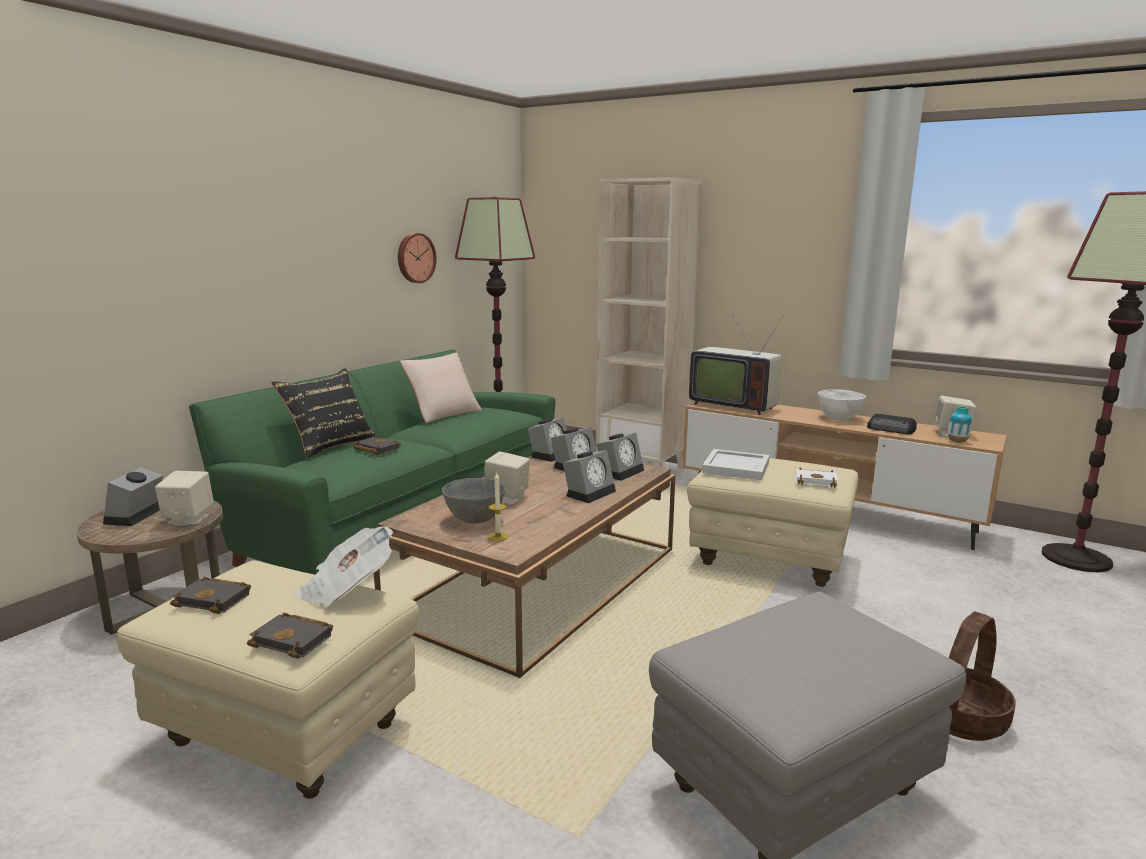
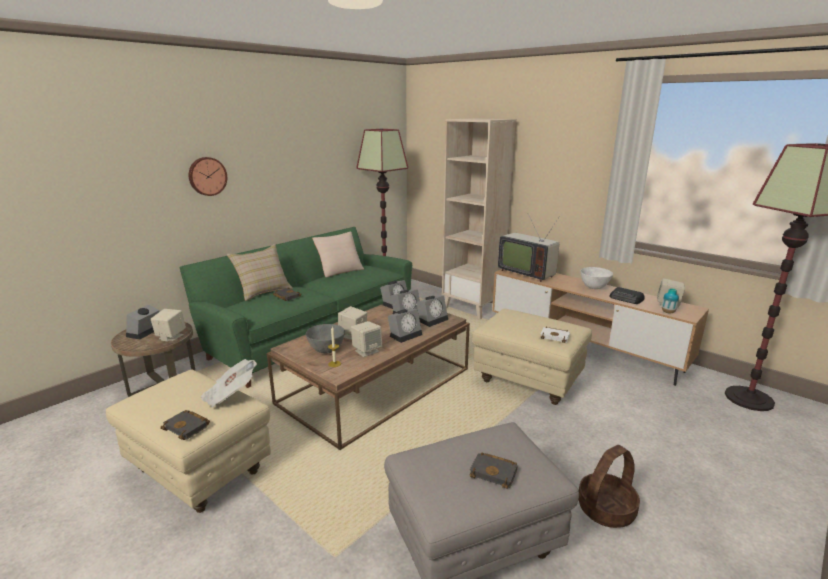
camera: 10 degrees right, 5 degrees up
(215, 599) = (158, 395): black book -> black book (495, 472)
(331, 445) = (263, 291): black pillow -> beige pillow
(415, 258) = (328, 170): wall clock -> wall clock (207, 176)
(541, 517) = (367, 351): none -> beige speaker
(736, 468) = (507, 322): white tray -> none

